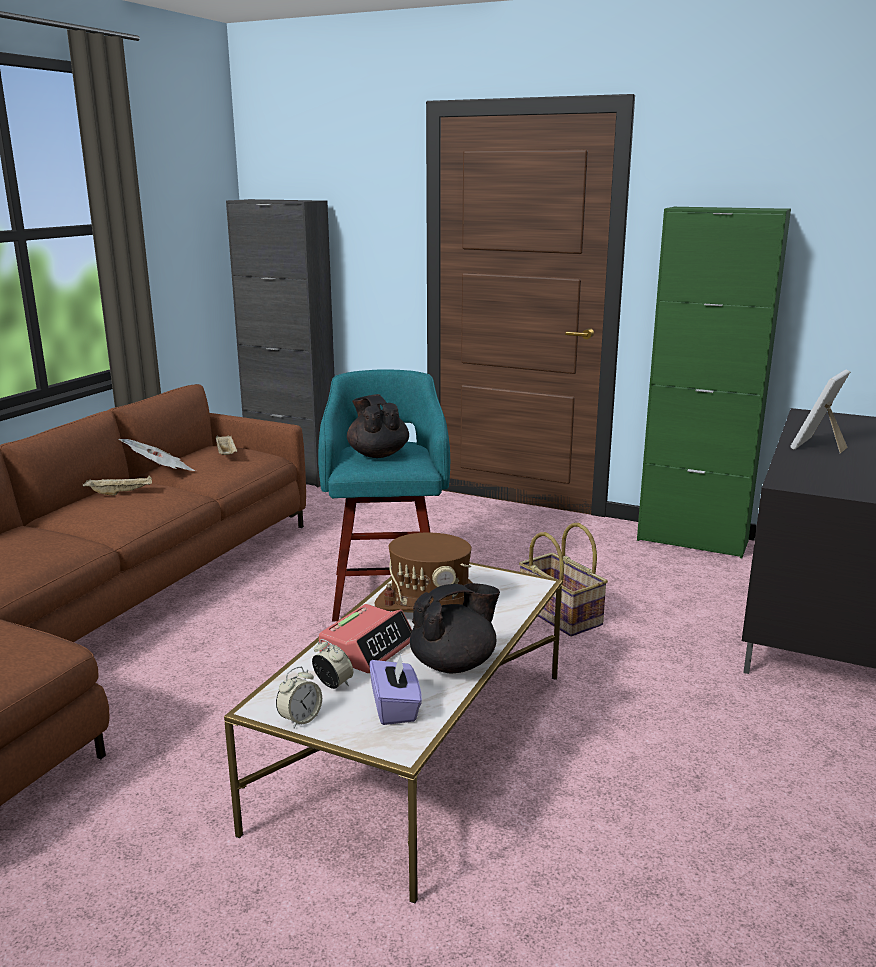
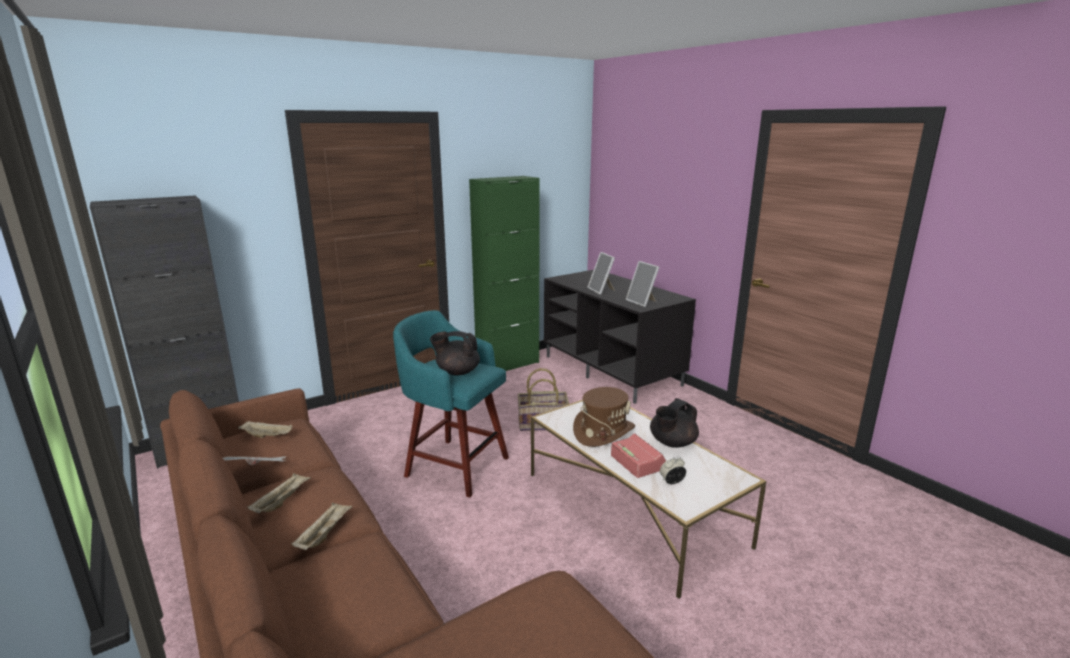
camera: 60 degrees left, 0 degrees up
(82, 524) = (324, 534): none -> beige tray
(300, 719) = (703, 500): alarm clock -> none
(395, 708) = (706, 470): purple tissue box -> none
(454, 664) = (672, 443): black teapot -> black teapot turned 135 degrees counterclockwise
(824, 480) = (642, 302): none -> picture frame

